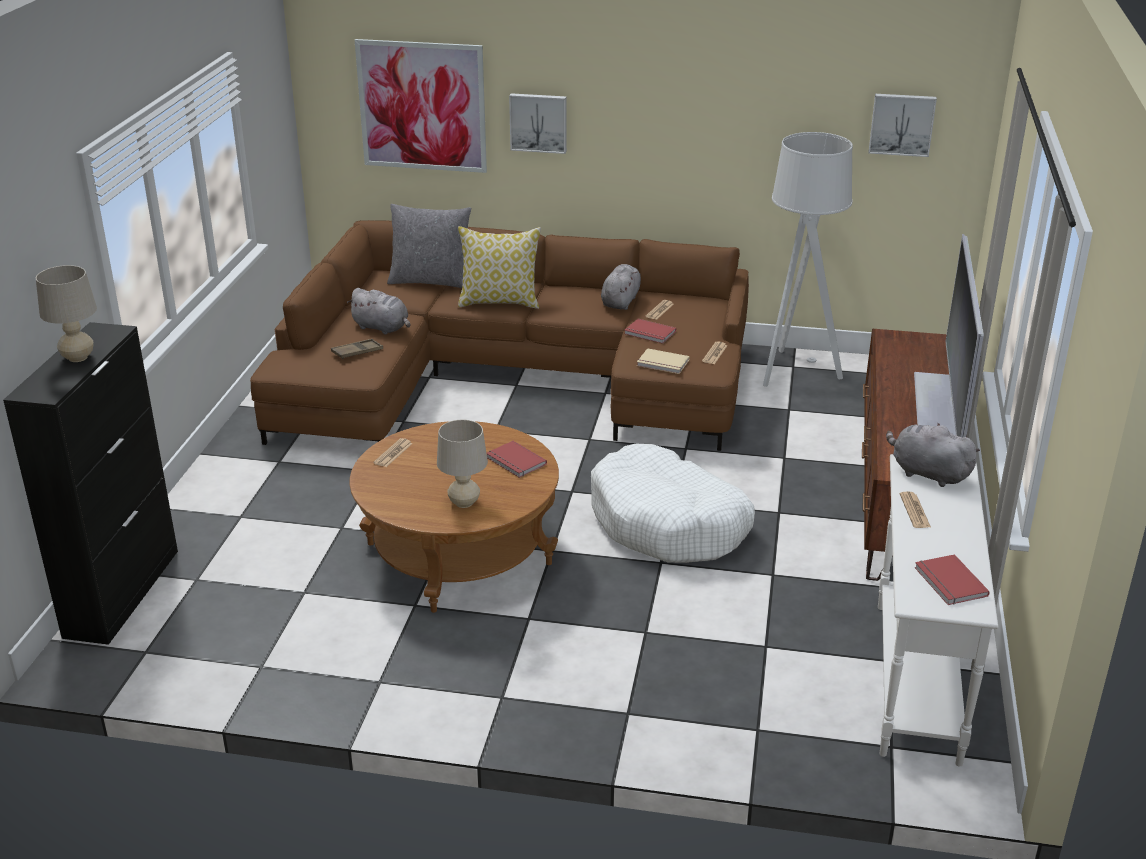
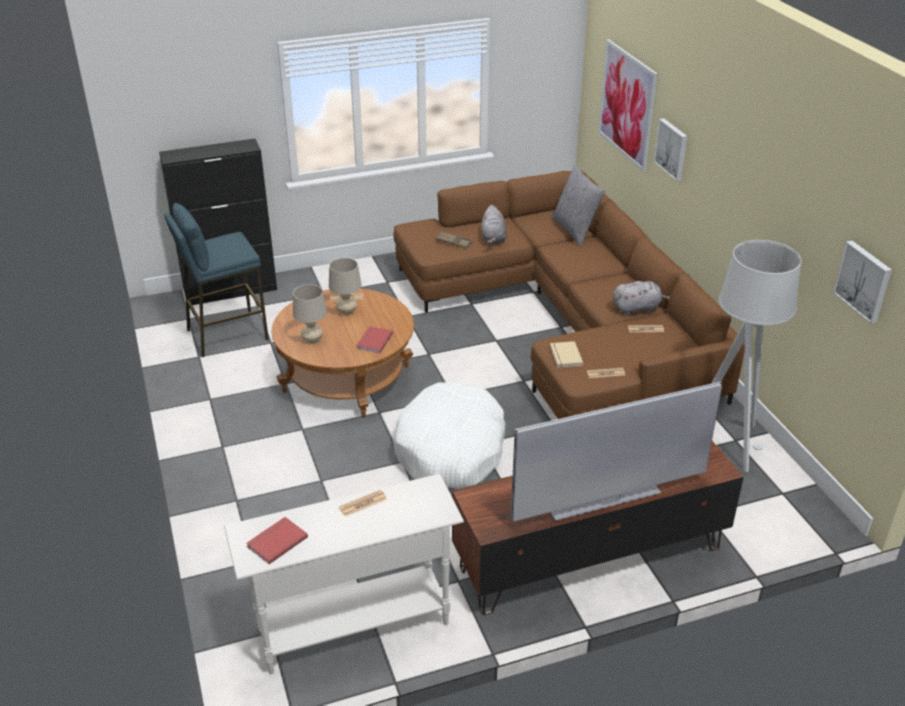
camera: 60 degrees right, 5 degrees up
(78, 358) = (213, 150): beige table lamp -> beige table lamp (347, 312)
(235, 626) = (226, 334): none -> blue stool
(500, 302) = (578, 264): pillow -> none
(649, 333) = (604, 336): red book -> none
(927, 473) = (423, 497): grey plush toy -> none

